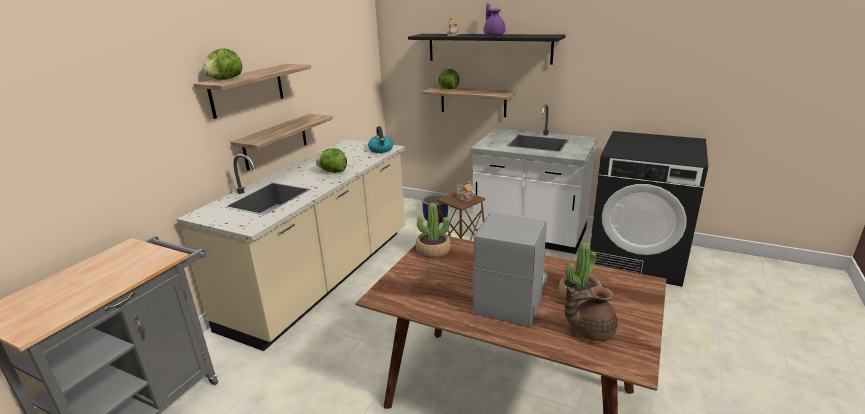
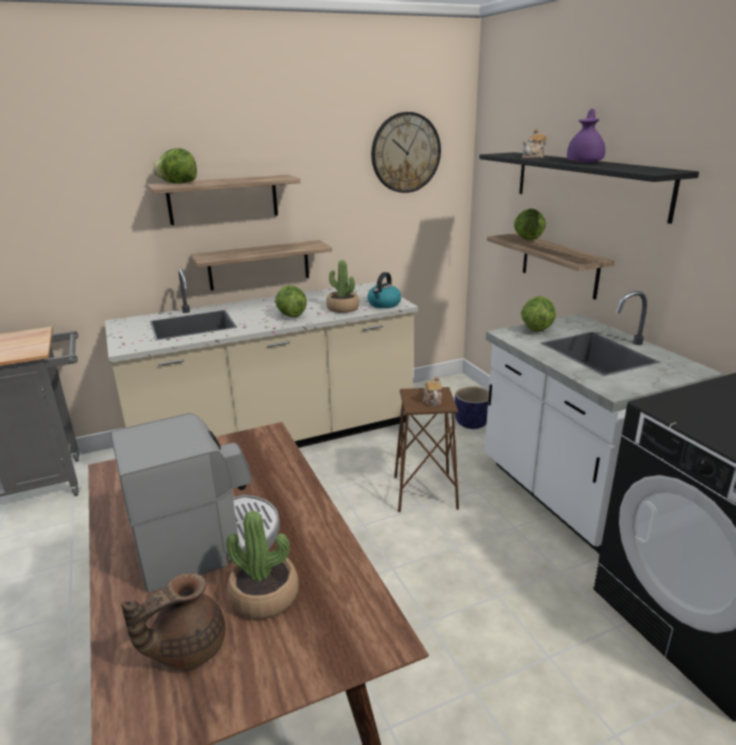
camera: 40 degrees right, 0 degrees up
(346, 40) = (405, 153): none -> wall clock
(433, 251) = (243, 446): potted plant -> potted plant (342, 308)
(491, 140) = (536, 328): none -> lettuce
(590, 331) = (186, 648): brown teapot -> brown teapot turned 75 degrees counterclockwise

